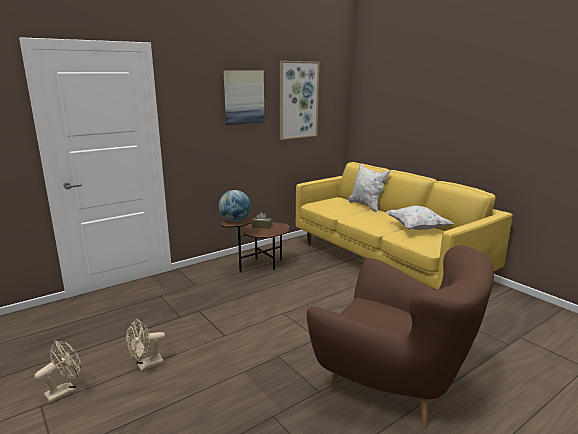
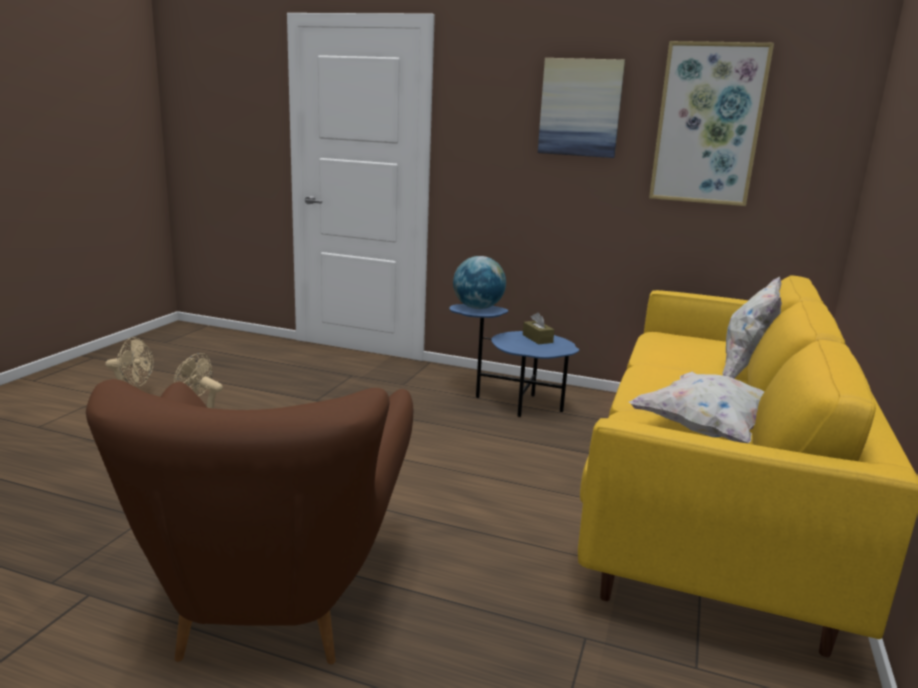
camera: 55 degrees right, 0 degrees up
(259, 266) = (513, 403): brown side table -> blue side table

